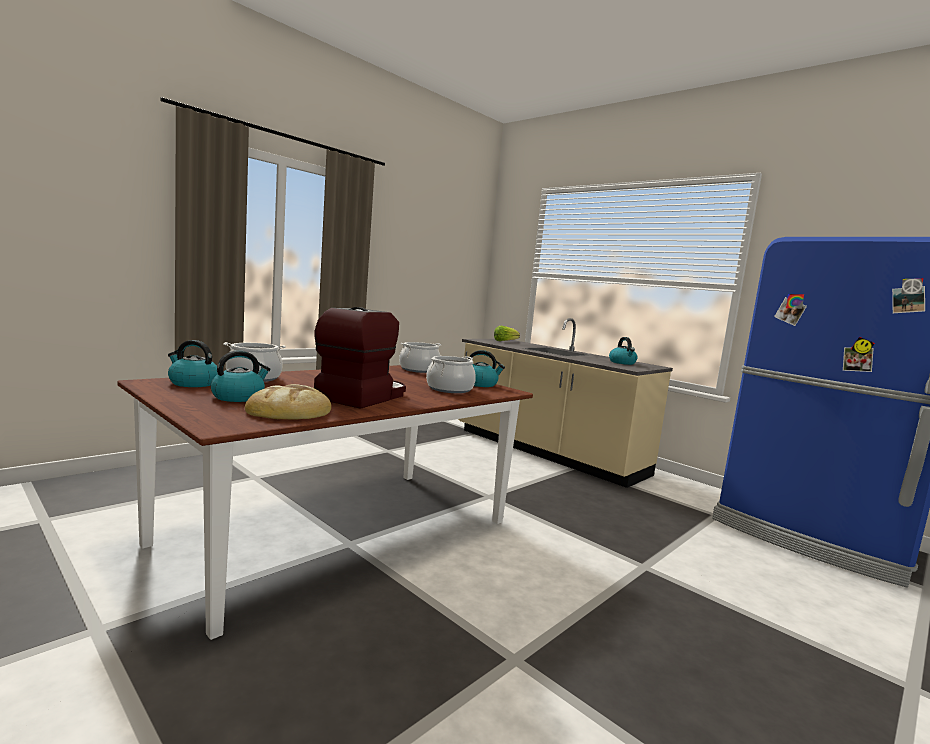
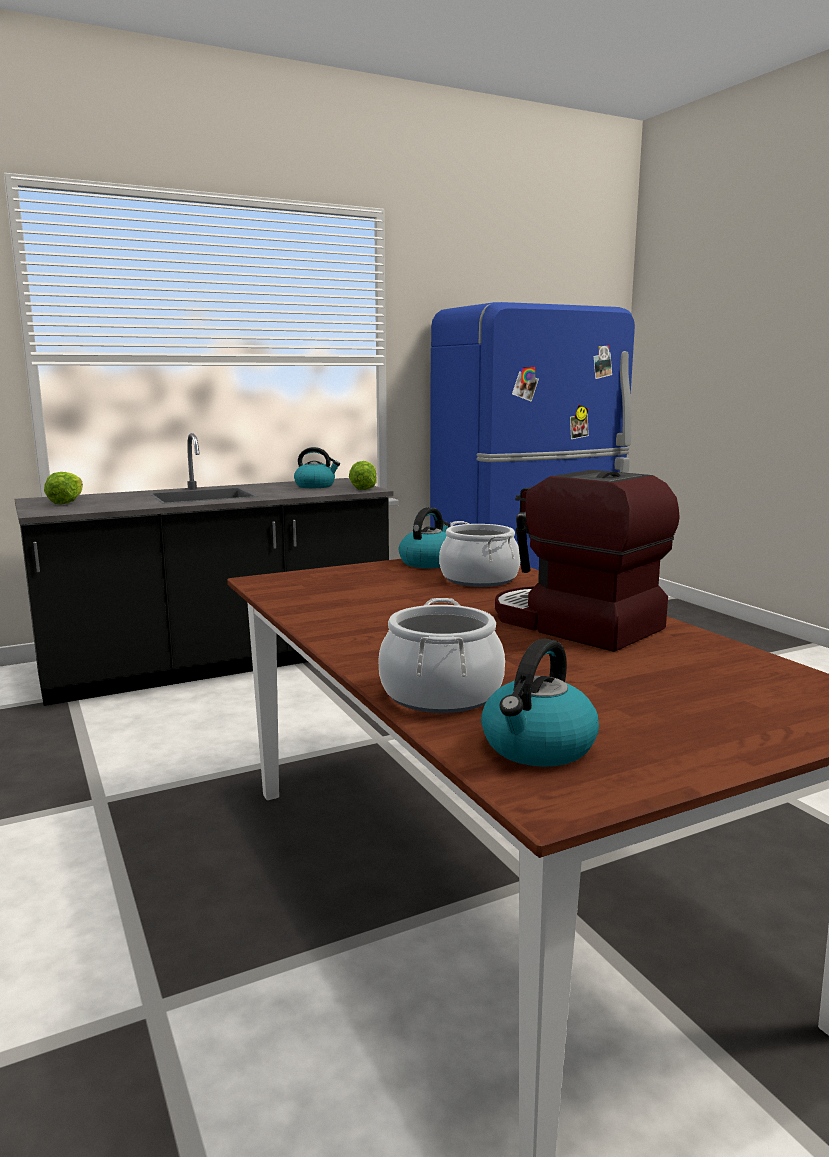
camera: 70 degrees left, 5 degrees up
(239, 397) = (650, 701): kettle -> none
(290, 410) = (720, 667): bread -> none
(419, 370) = (300, 581): cooking pot -> none
(546, 452) = (219, 664): beige counter -> black counter
(634, 368) = (364, 488): none -> lettuce

